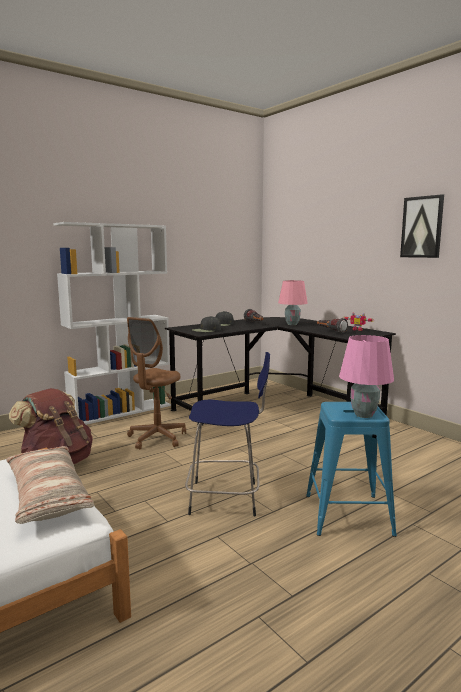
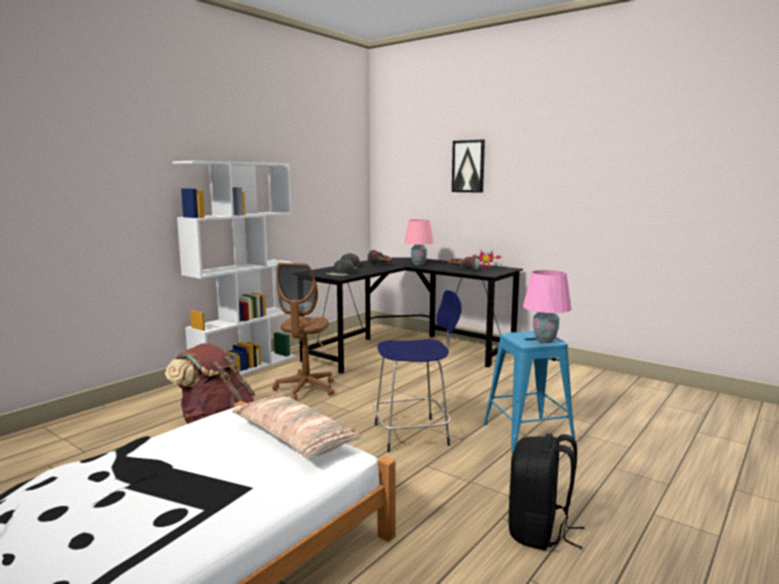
camera: 15 degrees left, 0 degrees up
(292, 644) = (540, 531): none -> black backpack
(422, 227) = (546, 168): picture -> picture (468, 166)

